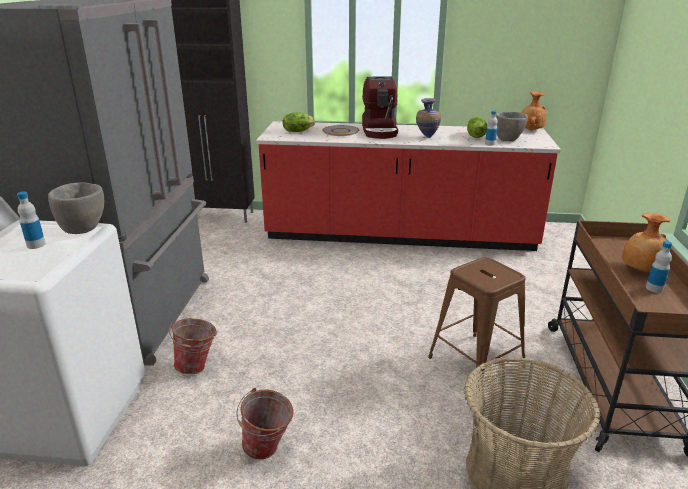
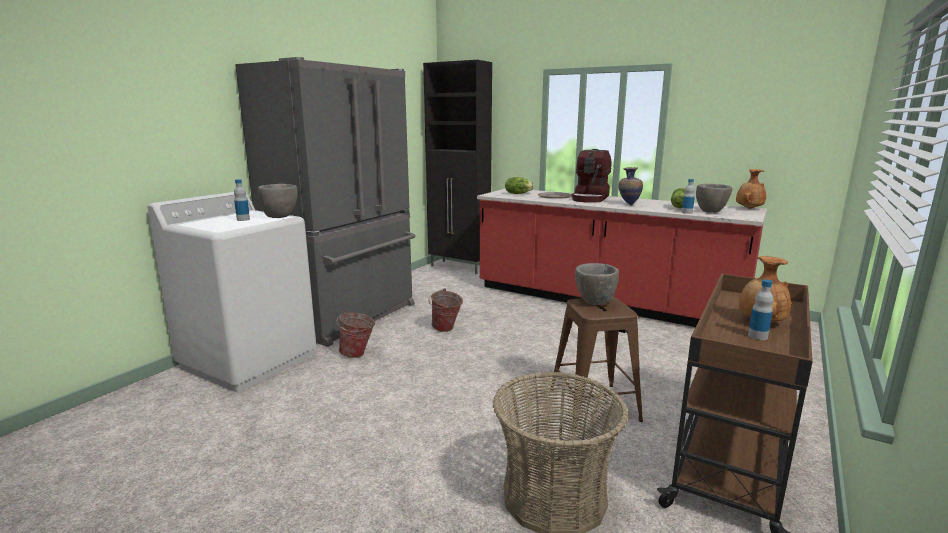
camera: 25 degrees right, 10 degrees down
(268, 450) = (359, 417): bucket -> bucket (445, 329)
(478, 269) = (594, 303): none -> grey bowl

